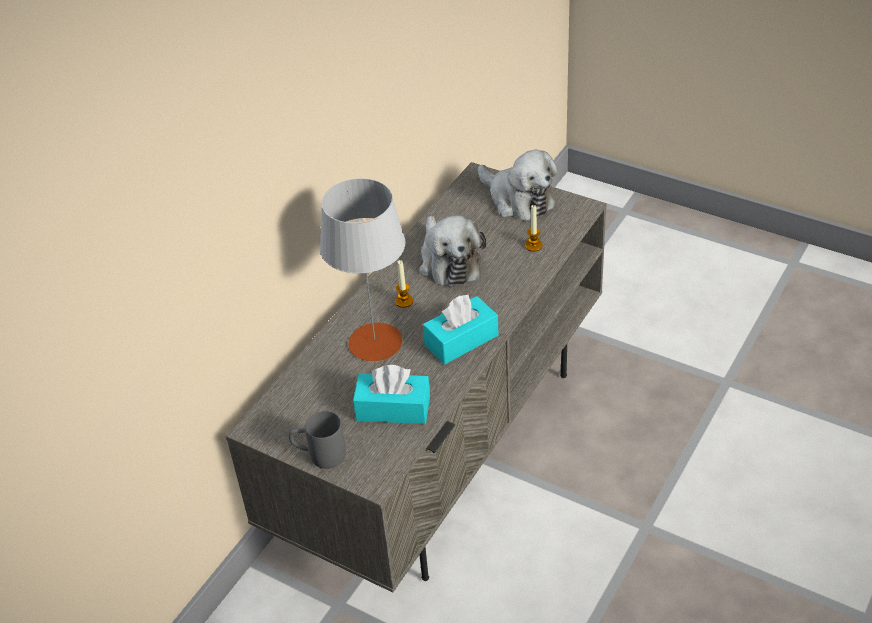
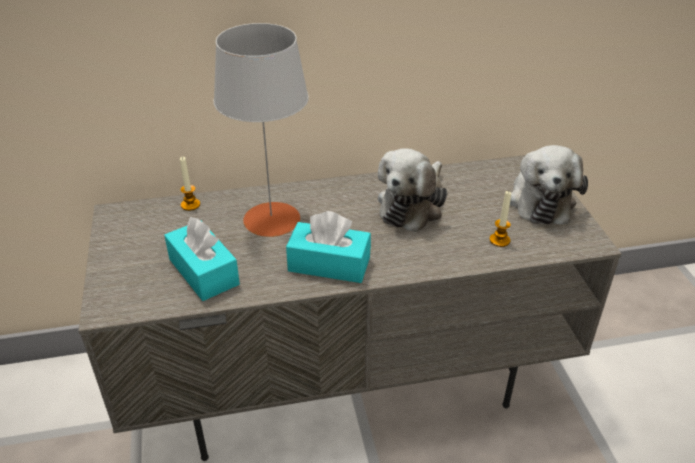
camera: 45 degrees right, 5 degrees down
(319, 455) = (110, 262): grey mug -> none
(404, 301) = (336, 208): candle -> candle (190, 205)

